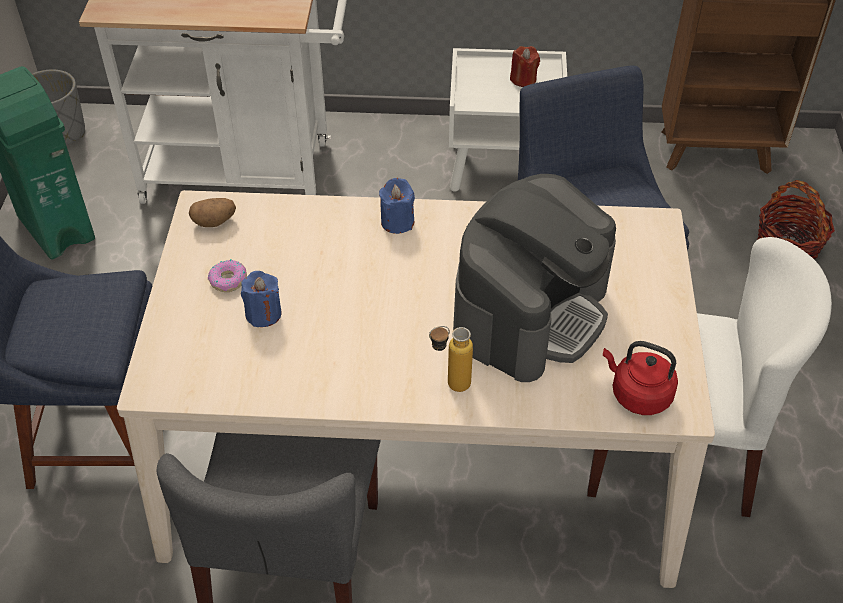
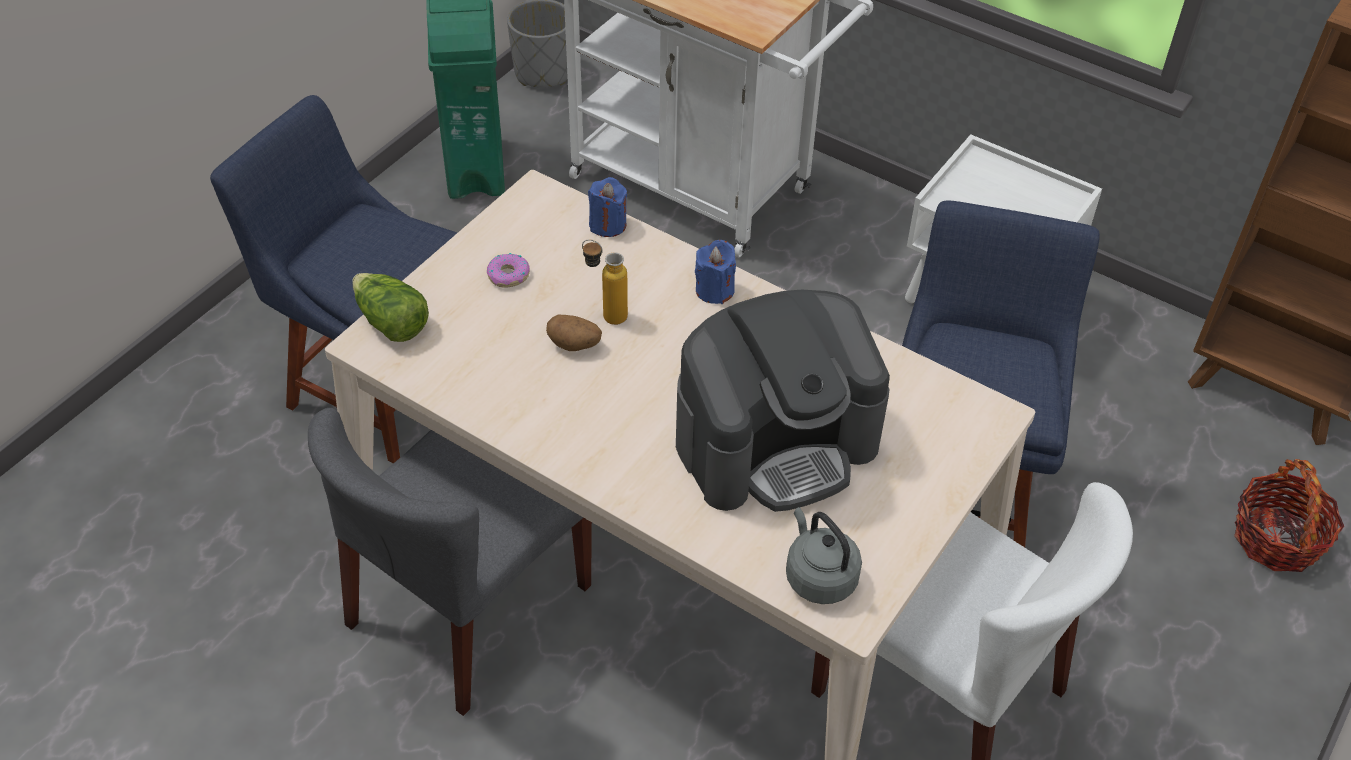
camera: 30 degrees right, 0 degrees up
(158, 361) = (391, 322): none -> lettuce
(214, 222) = (539, 213): potato -> potato (575, 344)
(263, 314) = (515, 322): blue candle -> blue candle (607, 225)
(449, 385) = (635, 473): bottle -> bottle (605, 314)
(523, 79) = (1027, 201): red candle -> none
(637, 394) = (818, 576): red kettle -> grey kettle

